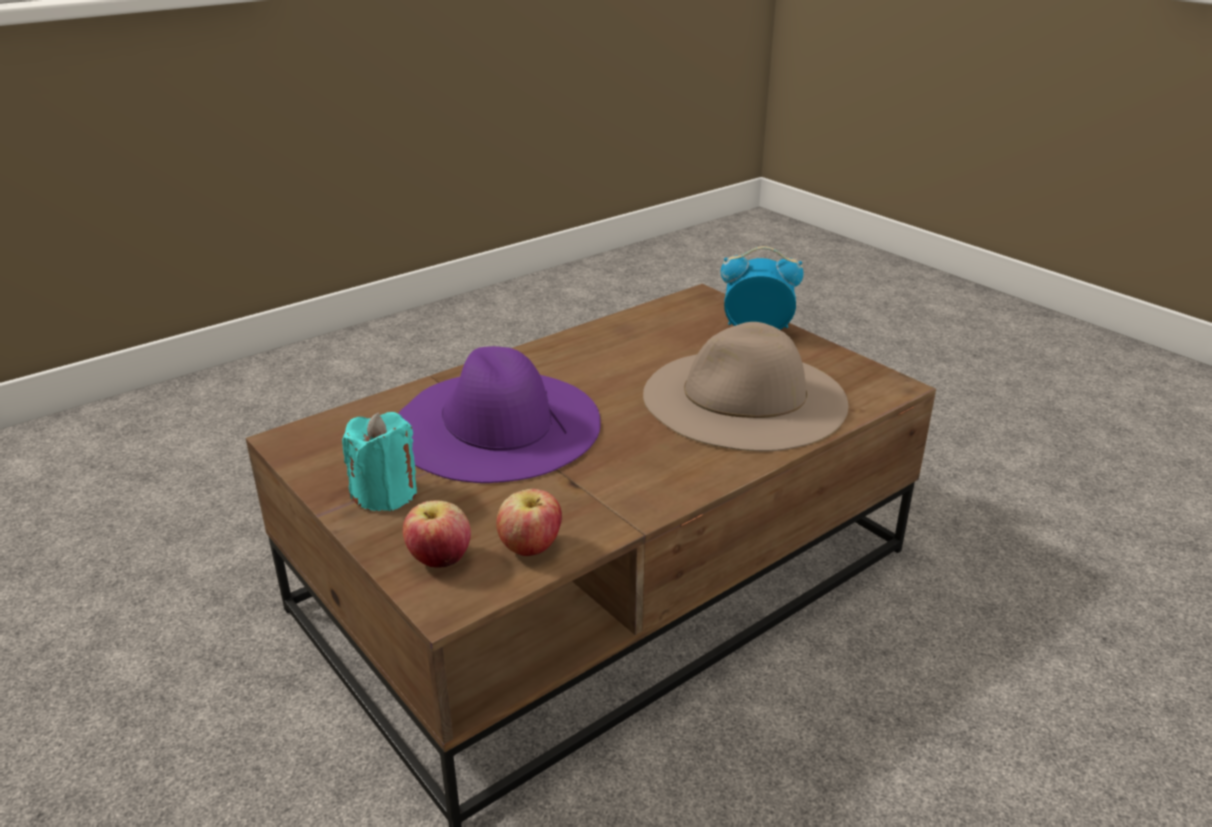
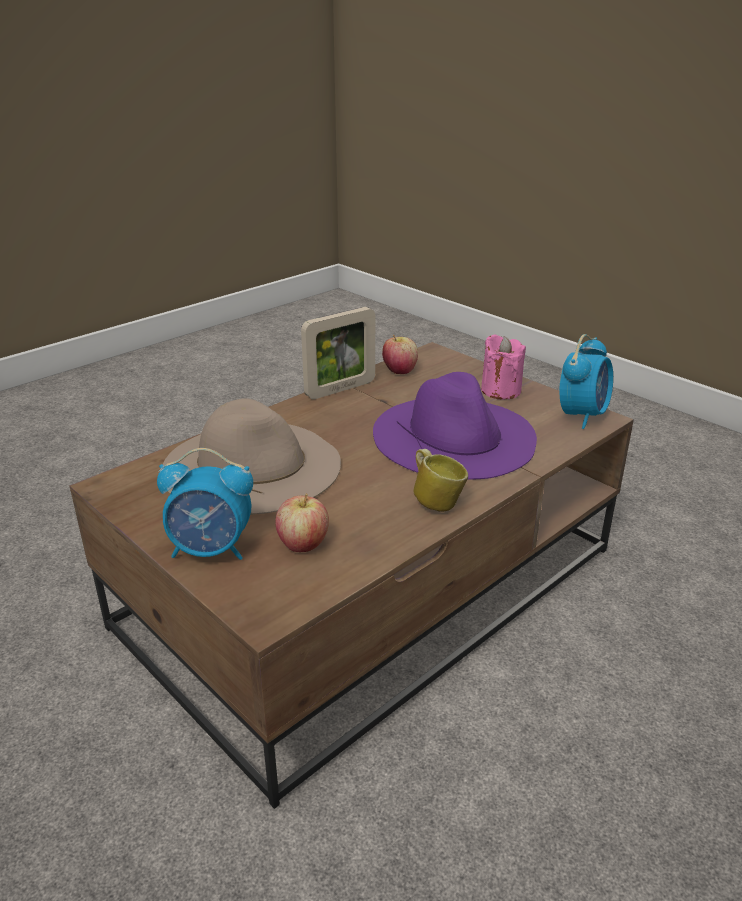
camera: 175 degrees right, 0 degrees up
(308, 444) = (582, 415): none -> alarm clock
(385, 494) = (501, 390): turquoise candle -> pink candle
(439, 559) = (446, 365): apple -> apple (303, 544)
(550, 357) = (436, 501): none -> mug
(638, 509) = (340, 389): none -> picture frame

